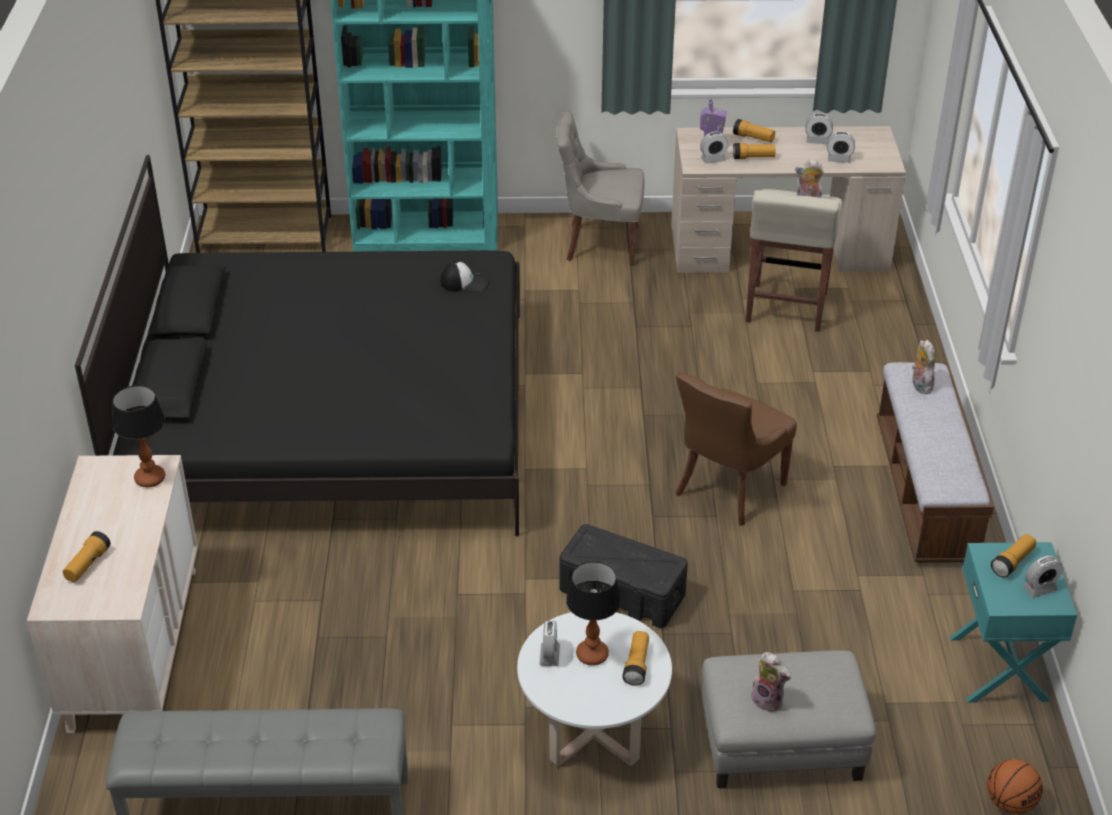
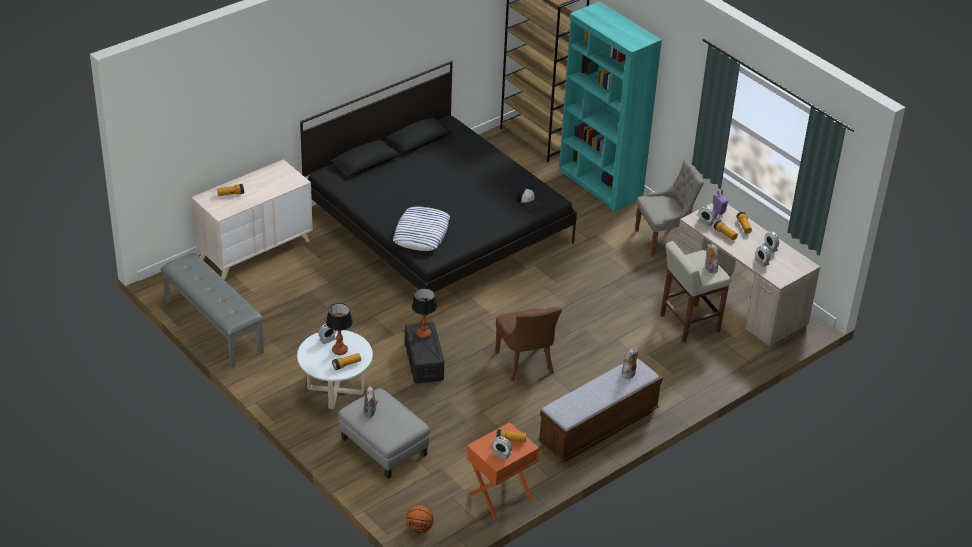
camera: 50 degrees right, 0 degrees up
(150, 478) = (290, 182): table lamp -> table lamp (424, 334)
(415, 415) = (421, 233): none -> pillow
(600, 243) = (663, 240): grey chair -> grey chair turned 105 degrees clockwise
(727, 490) = (526, 363): brown chair -> brown chair turned 105 degrees counterclockwise
(1000, 668) = (500, 496): turquoise nightstand -> orange nightstand

